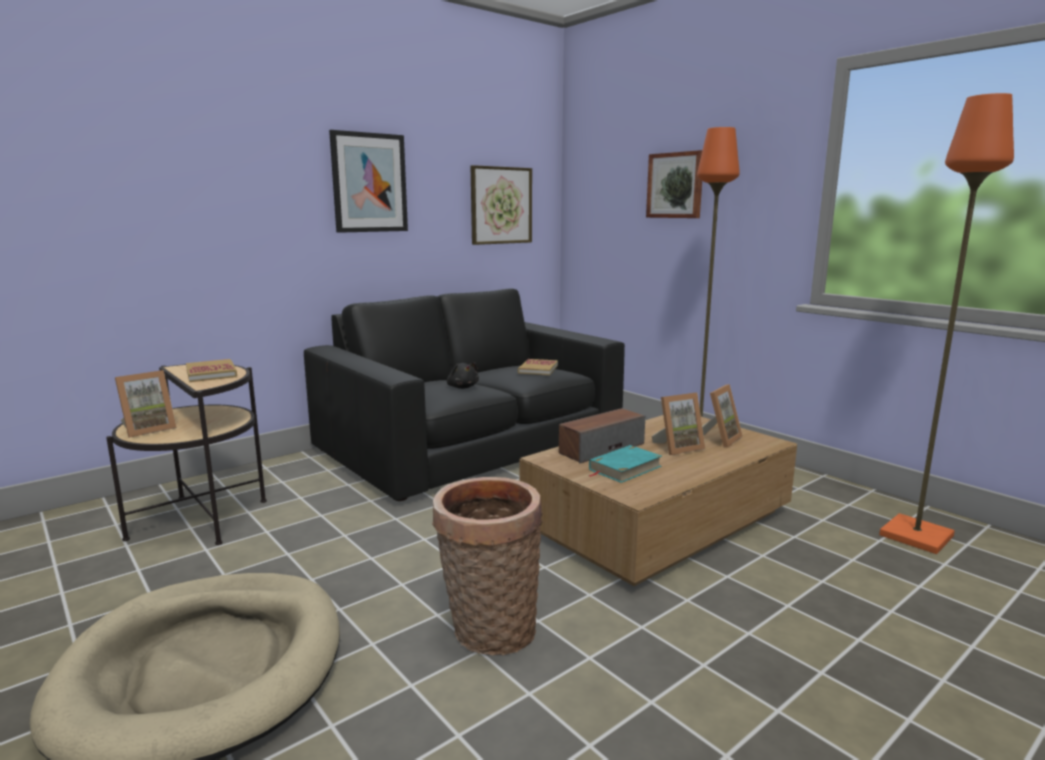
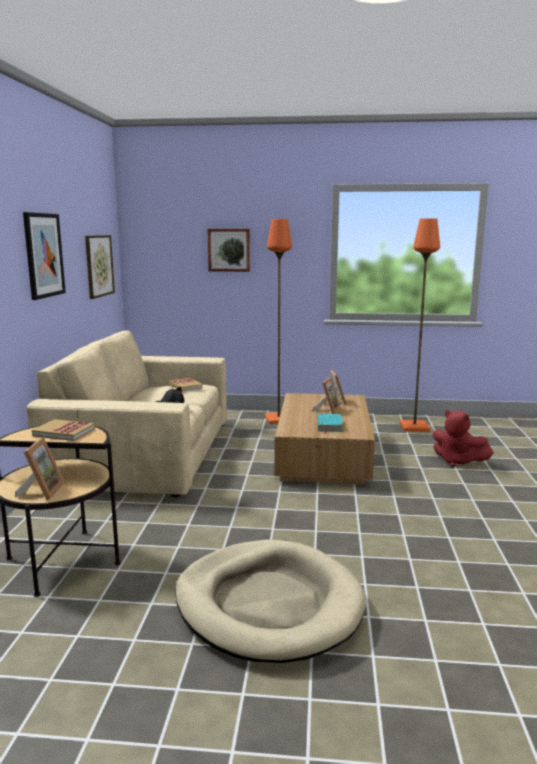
camera: 45 degrees left, 0 degrees up
(471, 443) = (145, 452): black sofa -> beige sofa
(489, 631) = (348, 525): basket -> none
(601, 448) = (299, 420): speaker -> none
(890, 628) = (457, 461): none -> red plush toy

